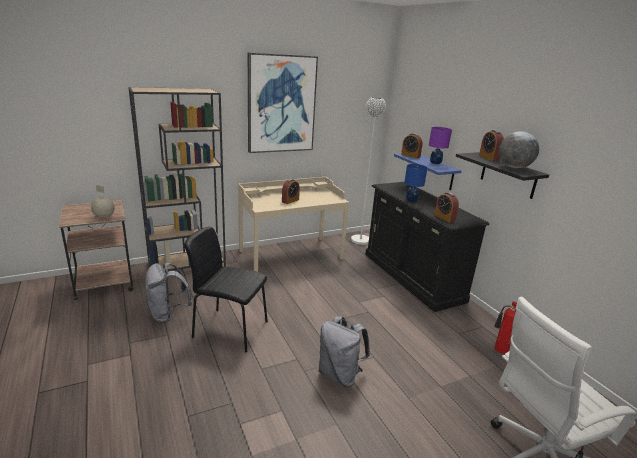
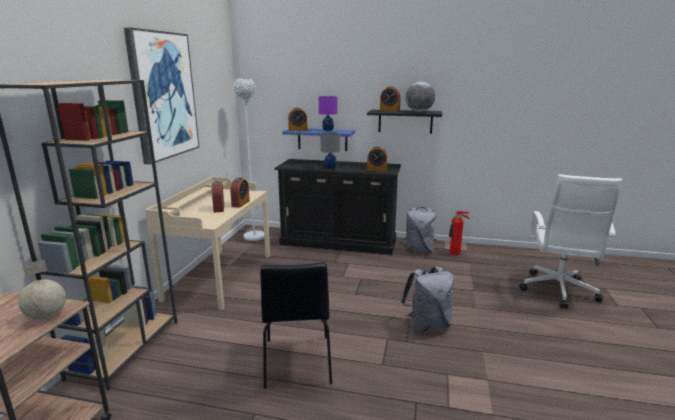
camera: 50 degrees left, 5 degrees down
(168, 314) = (213, 400): grey backpack -> grey backpack (419, 250)
(228, 329) = (298, 363): black chair -> black chair turned 60 degrees counterclockwise
(309, 203) = (240, 204): none -> alarm clock
(411, 200) = (330, 168): blue table lamp -> grey table lamp

